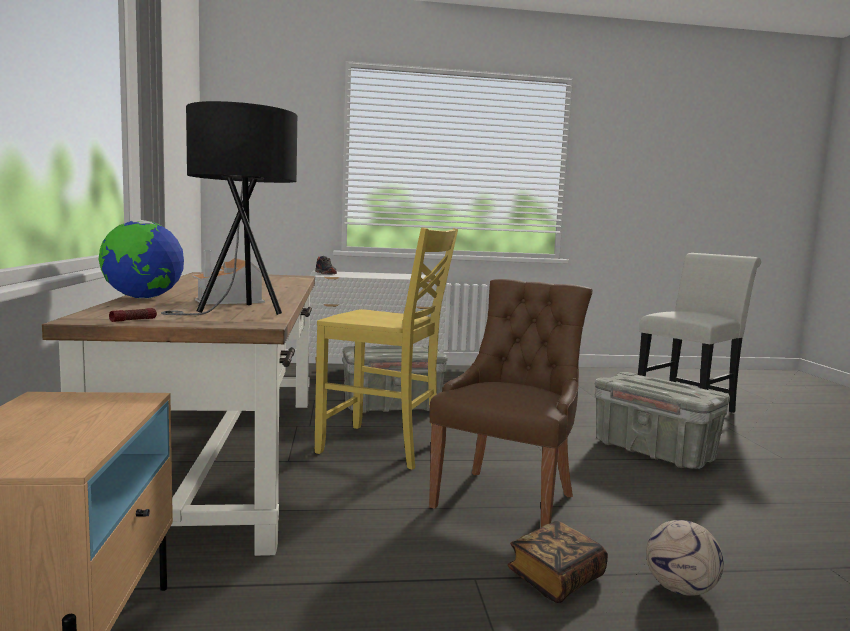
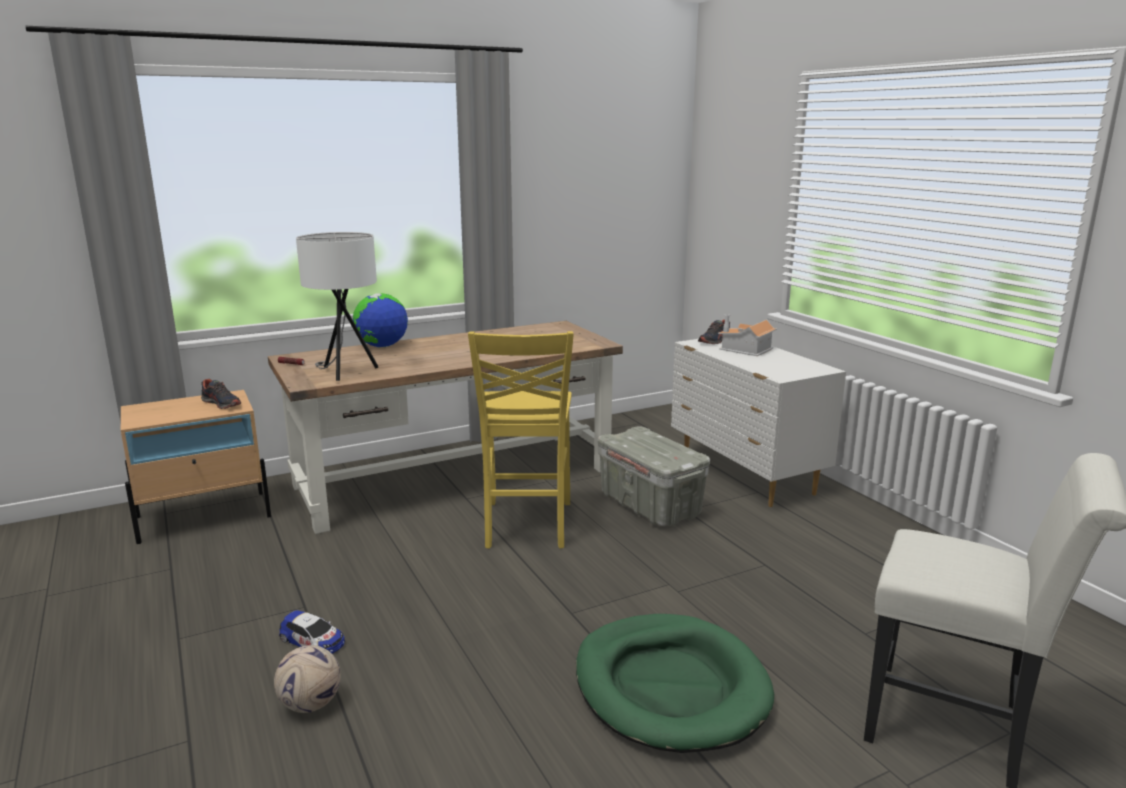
camera: 70 degrees right, 10 degrees up
(87, 405) = (222, 404): none -> shoe
(231, 300) = (400, 361): toy house -> toy house (746, 350)
(237, 312) = (345, 372): black table lamp -> white table lamp
(507, 499) = (449, 602): brown chair -> none
(556, 578) = (312, 640): book -> toy car
(652, 451) = (670, 687): grey storage box -> green dog bed

